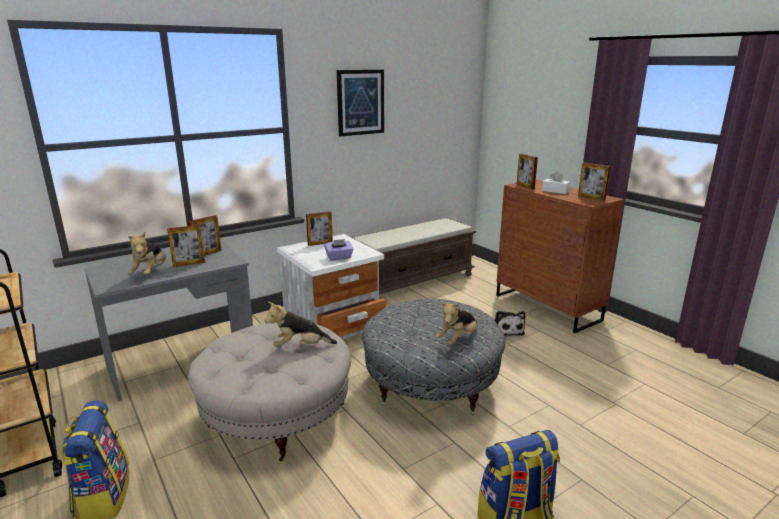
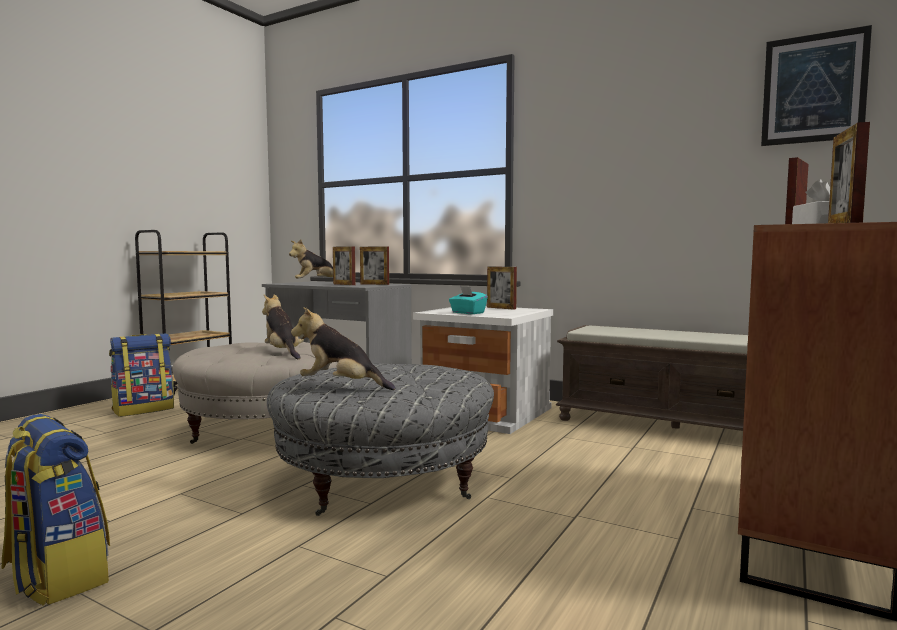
camera: 65 degrees right, 15 degrees down
(339, 257) = (467, 313): purple tissue box -> turquoise tissue box
(360, 102) = (616, 131): picture -> picture (813, 89)
(505, 330) = (624, 507): plush toy -> none

